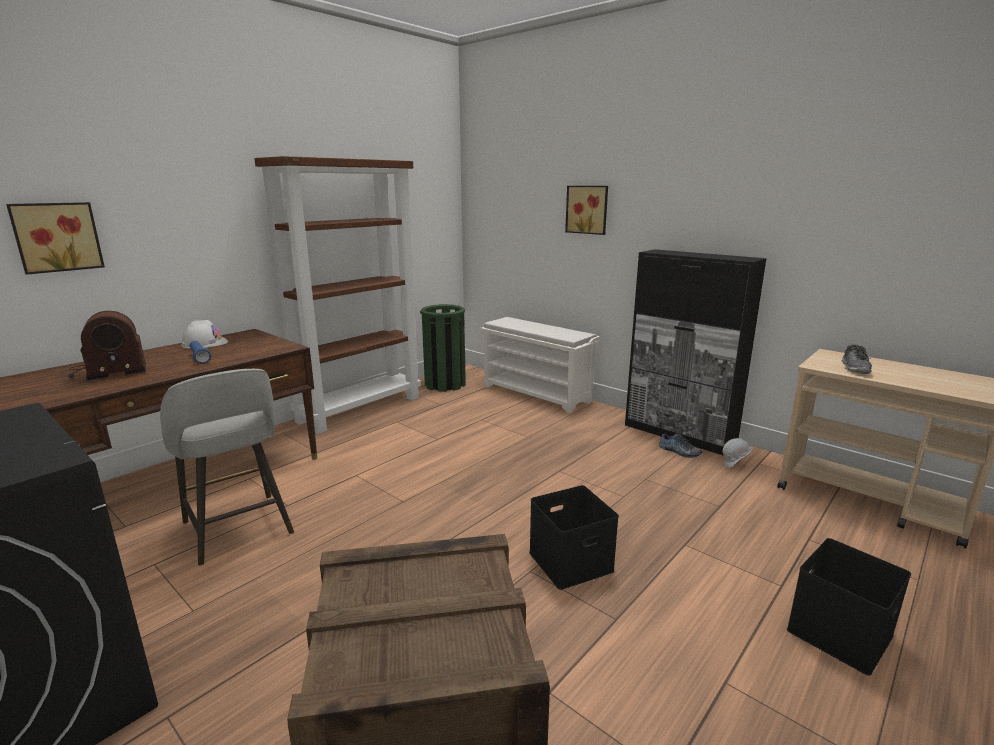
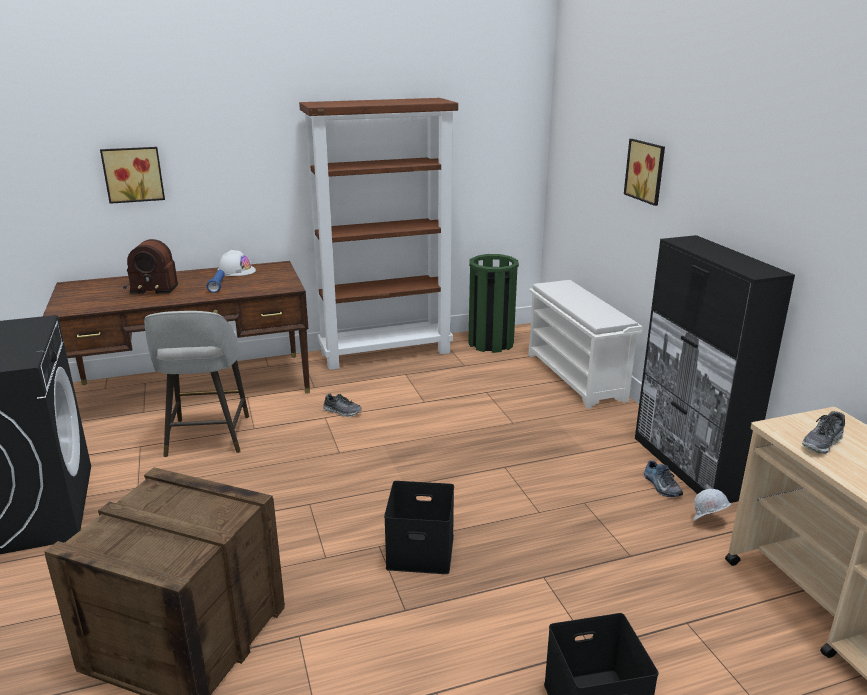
camera: 30 degrees right, 5 degrees up
(368, 466) = (342, 411): none -> shoe

